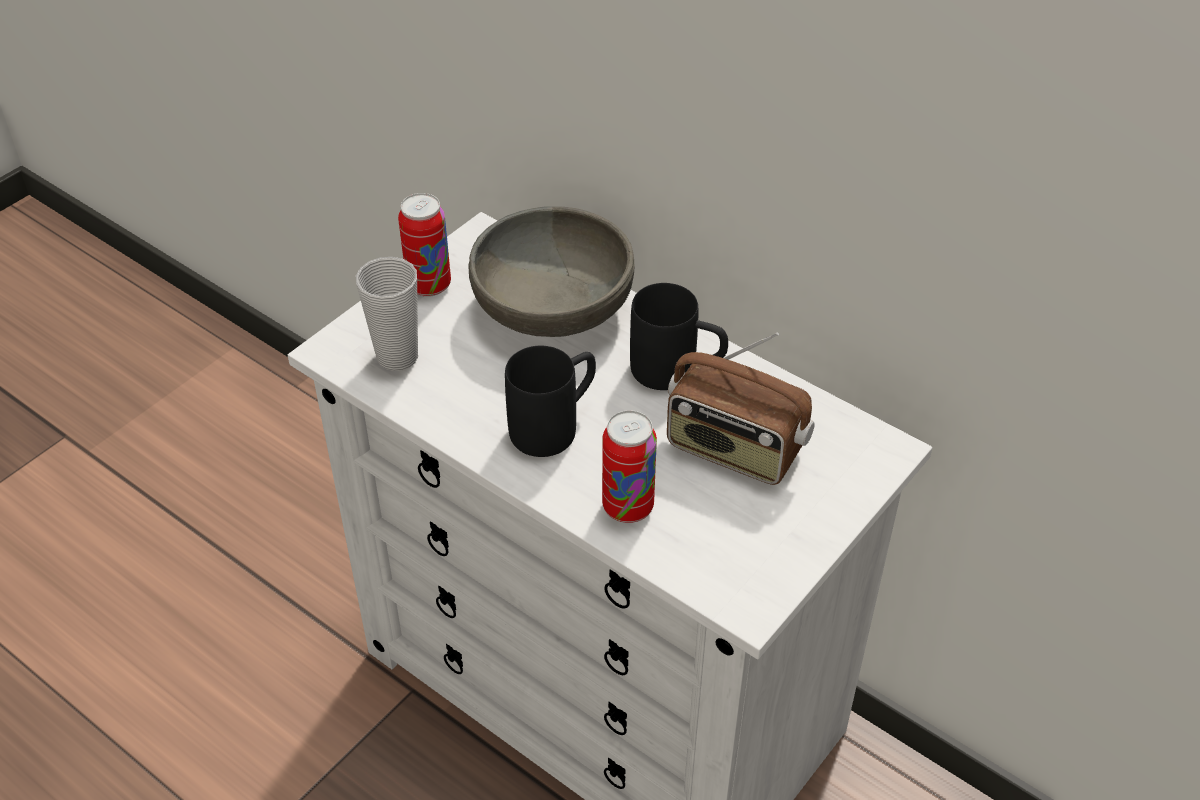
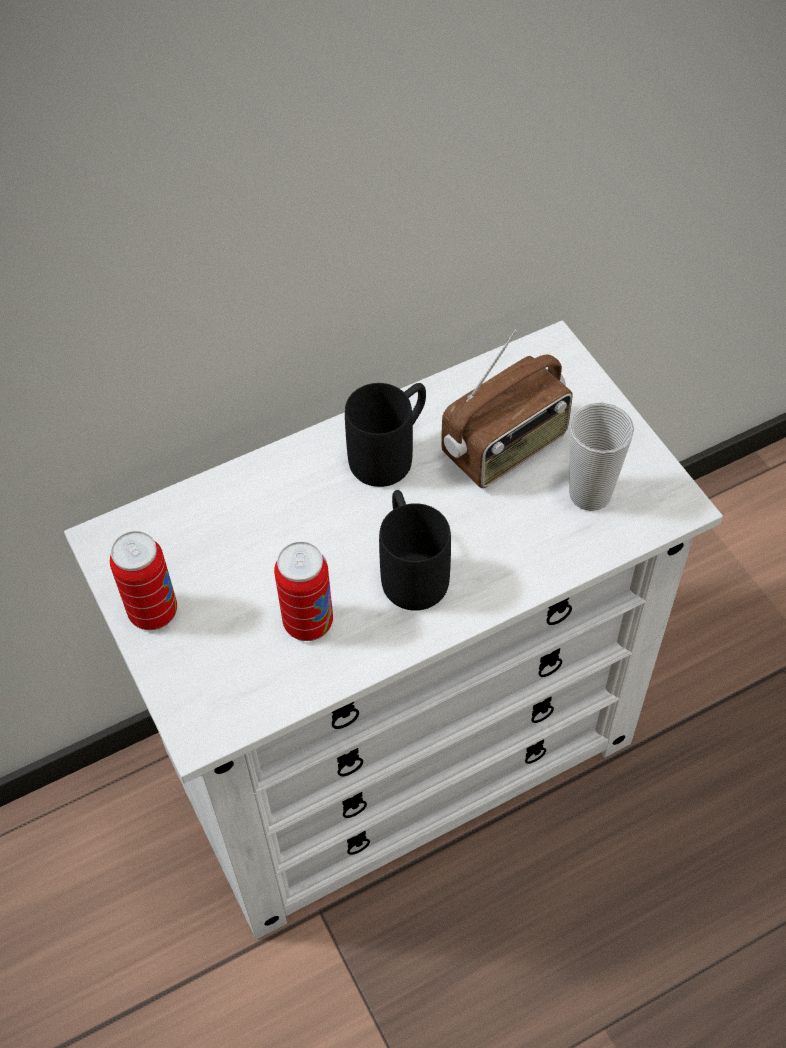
camera: 65 degrees left, 10 degrees up
(397, 357) = (245, 672): cup -> cup (590, 494)
(553, 308) = (251, 516): grey bowl -> none
(628, 507) = (536, 548): can -> can (308, 622)

